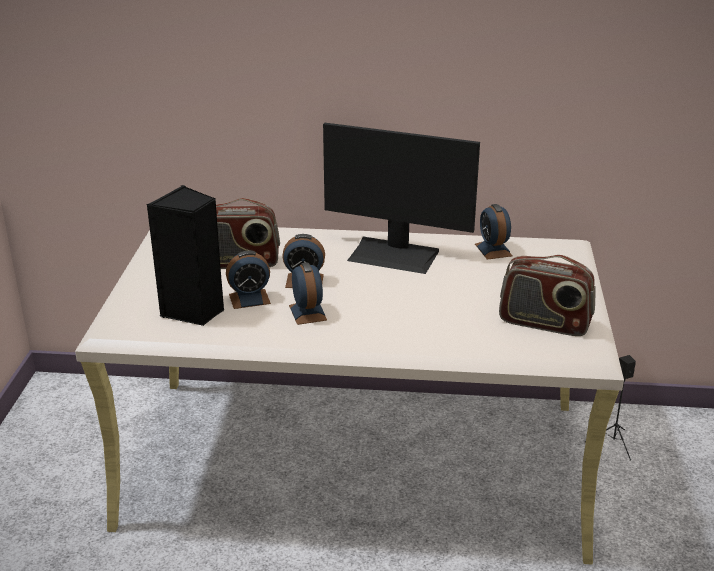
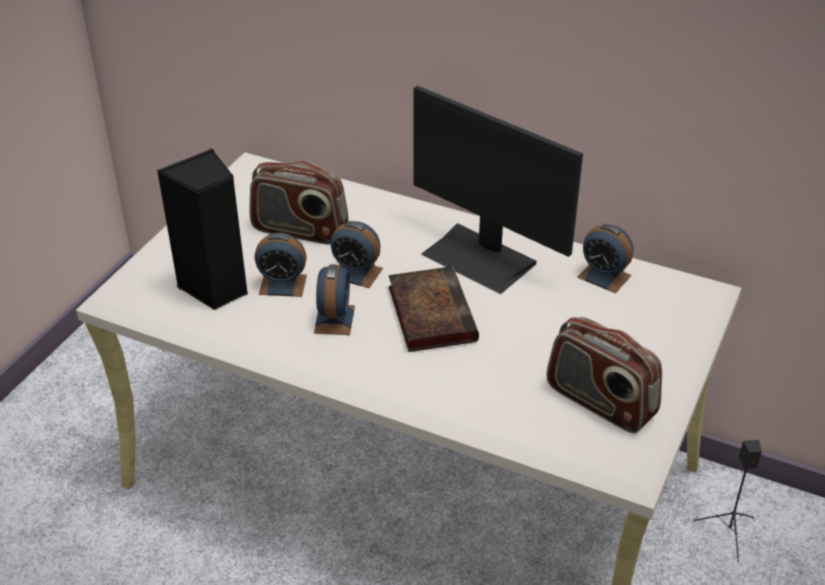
camera: 20 degrees right, 10 degrees up
(380, 294) = (430, 312): none -> book
(493, 250) = (604, 276): alarm clock -> alarm clock turned 60 degrees counterclockwise

